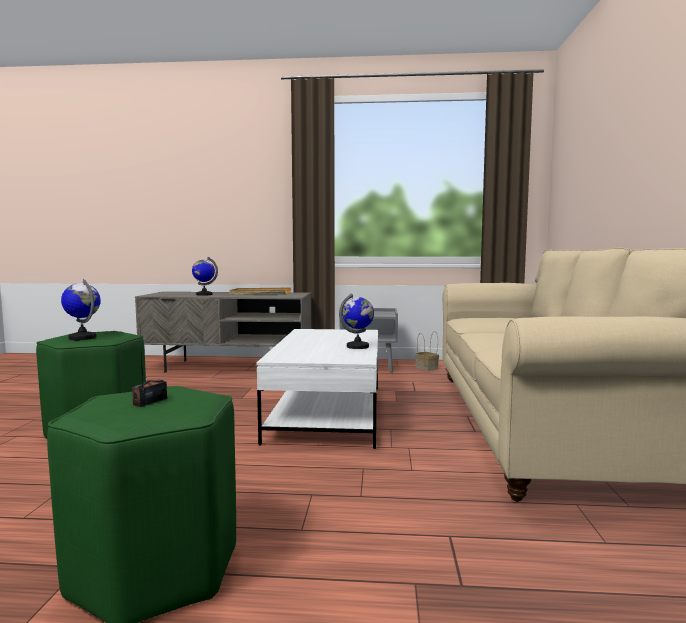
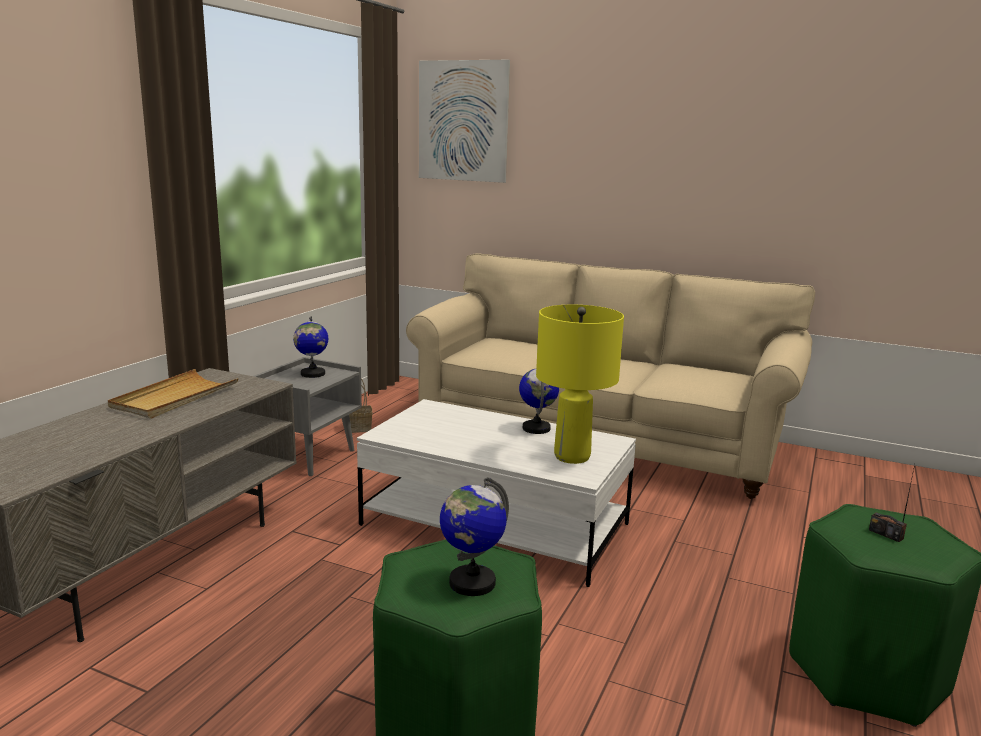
camera: 70 degrees left, 10 degrees up
(204, 294) = (107, 438): globe -> globe (312, 374)
(312, 355) = (572, 456): none -> yellow table lamp
(571, 142) = (463, 121): none -> picture

